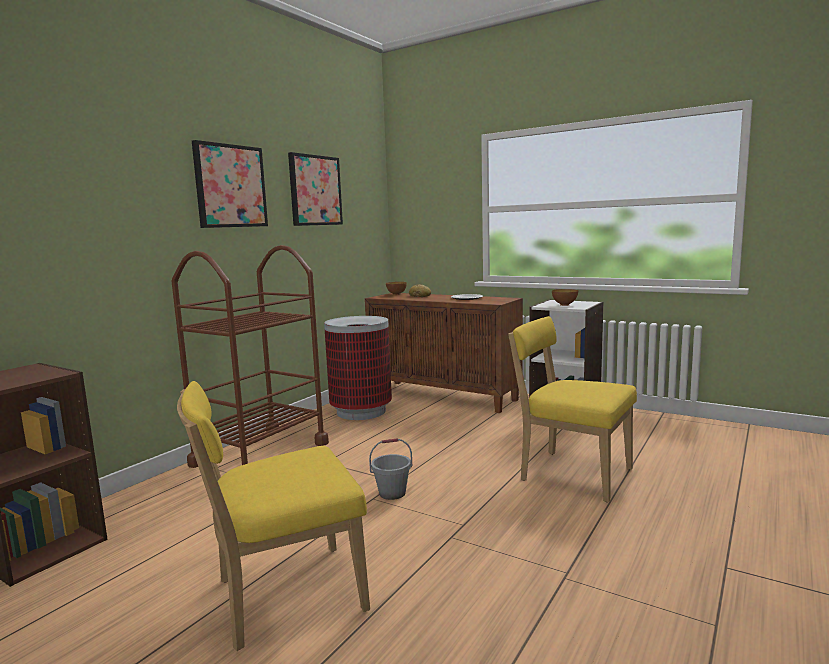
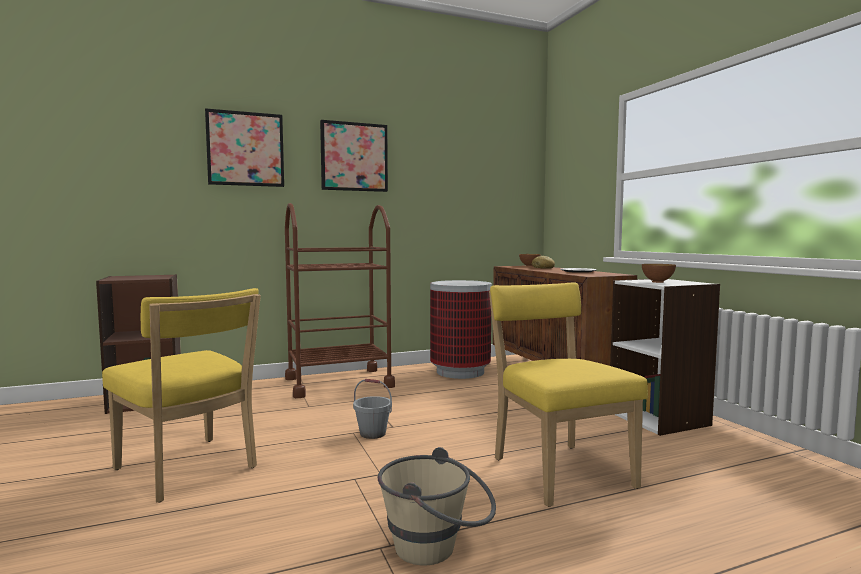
camera: 35 degrees right, 5 degrees down
(283, 596) = (189, 470): yellow chair -> yellow chair turned 150 degrees counterclockwise
(315, 190) = (447, 162): picture -> picture (245, 149)
(597, 560) = (437, 549): none -> beige bucket

